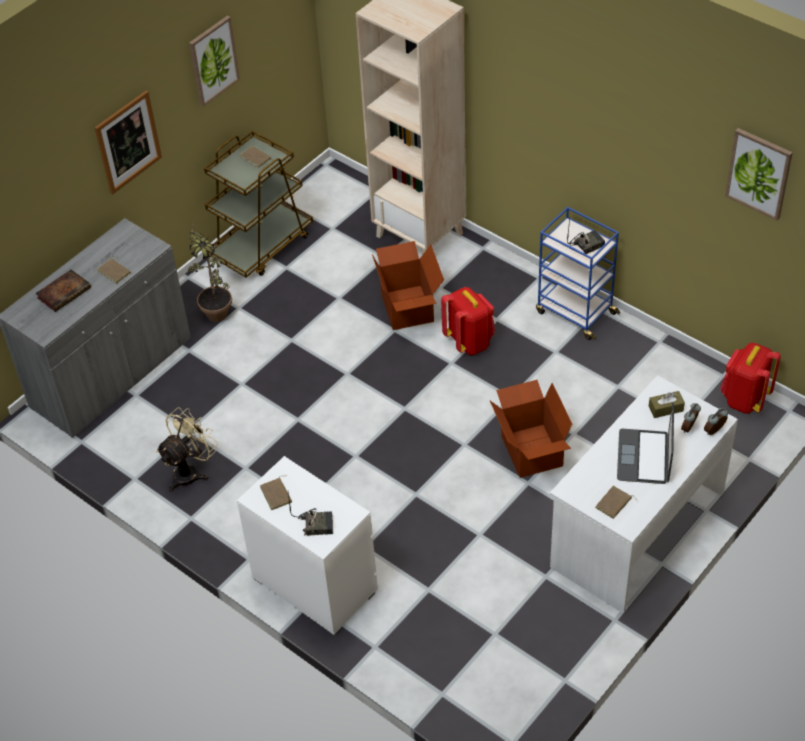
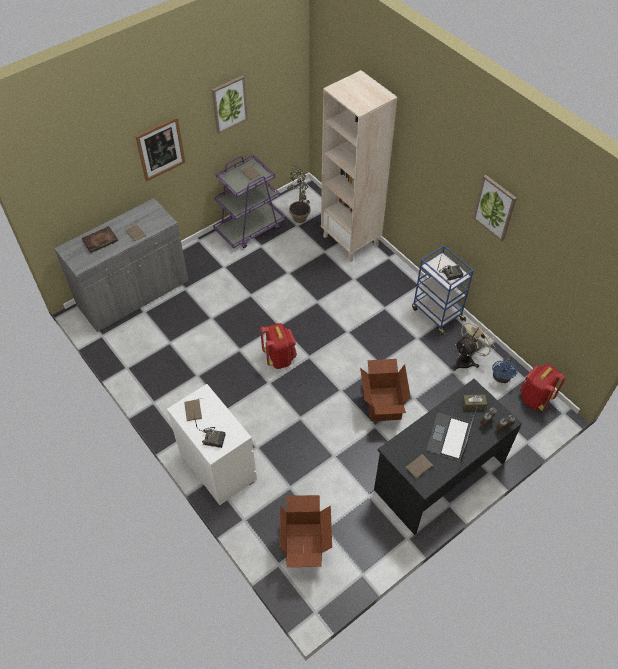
camera: 10 degrees right, 5 degrees up
(191, 471) = (162, 370): beige fan -> beige fan (467, 360)
(215, 309) = (209, 264): potted plant -> potted plant (299, 215)
(262, 245) = (250, 228): brown cart -> purple cart
(408, 308) = (330, 288): cardboard box -> cardboard box (304, 544)
(469, 342) = (363, 319): red backpack -> red backpack (279, 358)
(636, 528) = (438, 475): white desk -> black desk
(690, 382) = (501, 378): none -> blue fan
(759, 173) = (576, 255): picture -> picture (495, 207)

